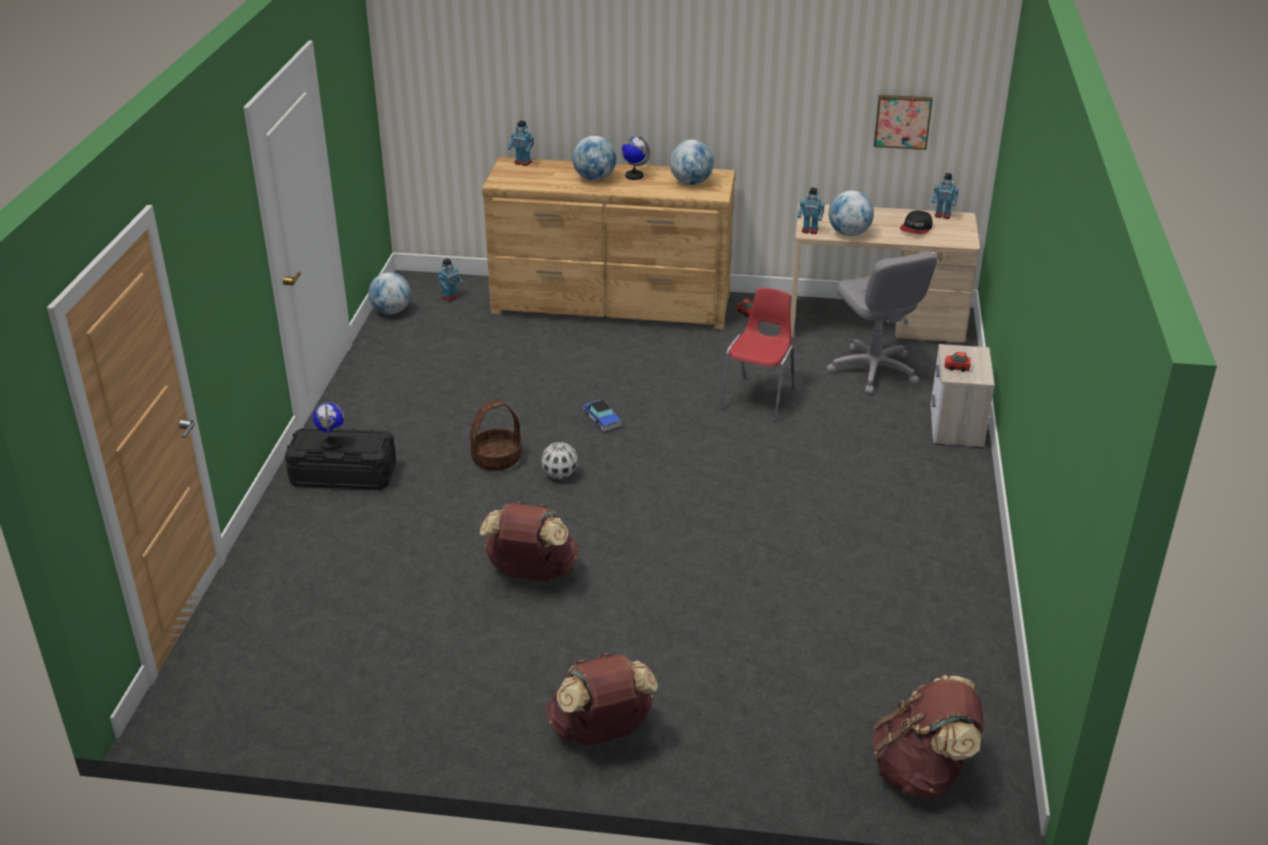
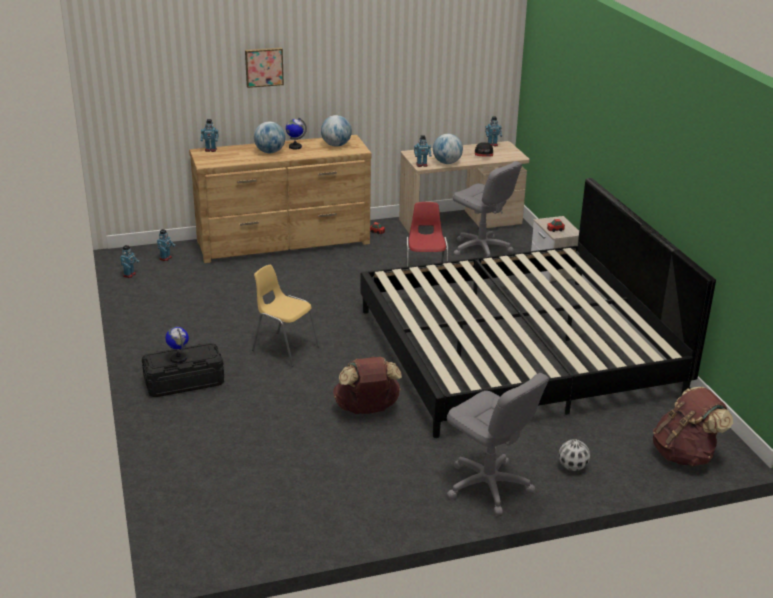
camera: 25 degrees left, 5 degrees down
(391, 311) = (130, 275): globe -> toy robot
(496, 458) = (285, 348): basket -> yellow chair
(559, 475) = (336, 349): football -> football (572, 467)
(601, 732) = (488, 486): brown backpack -> grey office chair
(602, 419) = (336, 311): toy car -> none
(801, 539) = (516, 350): none -> bed
(902, 121) = (461, 86): picture -> picture (264, 67)

